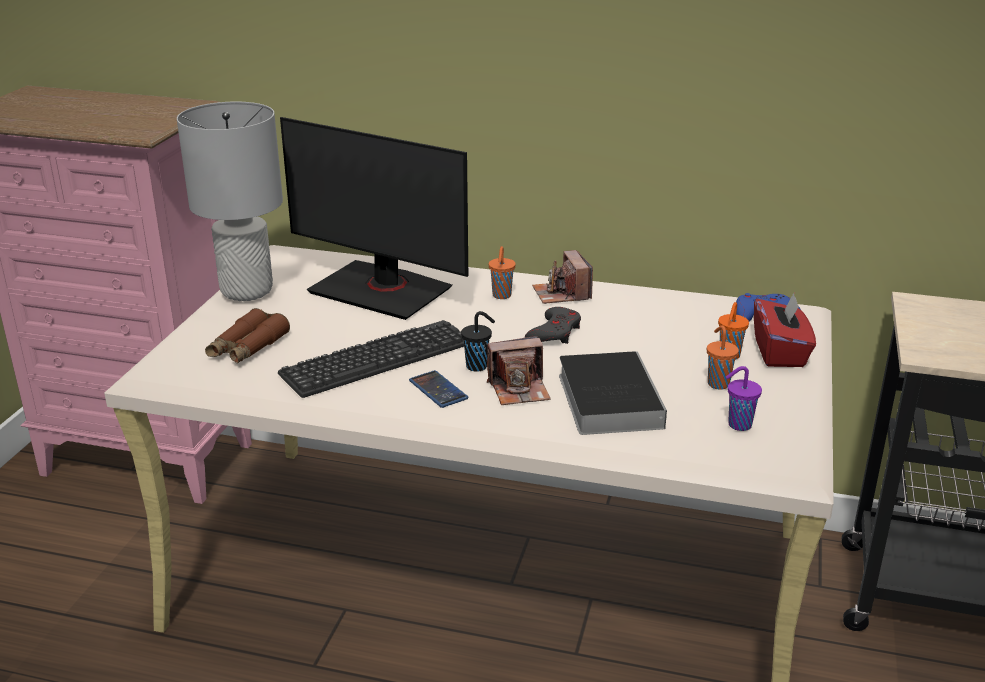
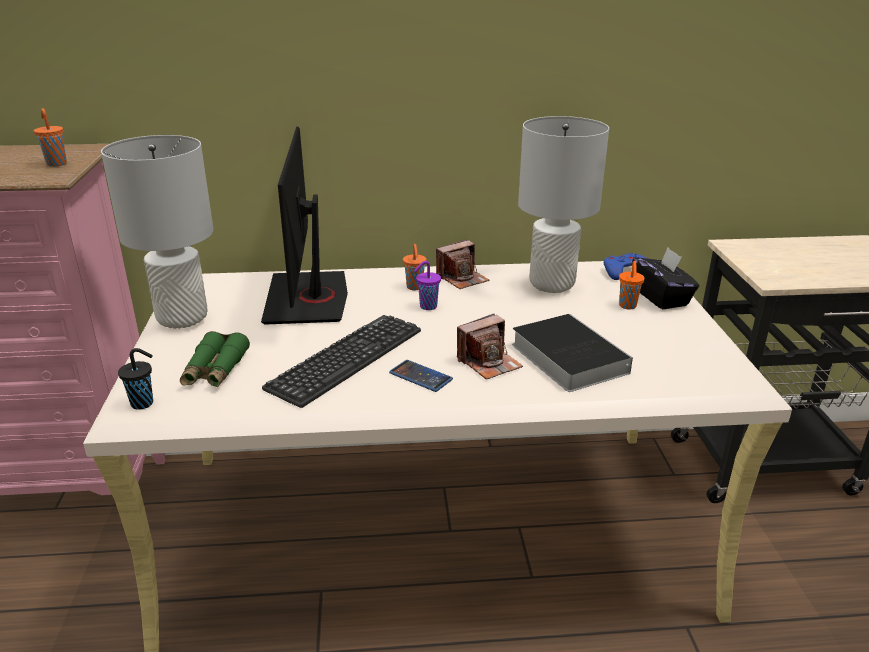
camera: 20 degrees left, 0 degrees up
(247, 348) = (215, 370): brown binoculars -> green binoculars
(381, 290) = (308, 298): monitor -> monitor turned 75 degrees clockwise
(478, 366) = (440, 349): black cup -> black cup (144, 403)
(554, 332) = (481, 310): grey game controller -> none
(561, 294) = (462, 278): camera -> camera turned 90 degrees counterclockwise
(657, 319) = (552, 287): none -> grey table lamp
(717, 383) = (637, 329): orange cup -> orange cup (56, 164)
(738, 425) = (680, 359): purple cup -> purple cup (427, 307)
(780, 352) = (661, 297): red tissue box -> black tissue box

